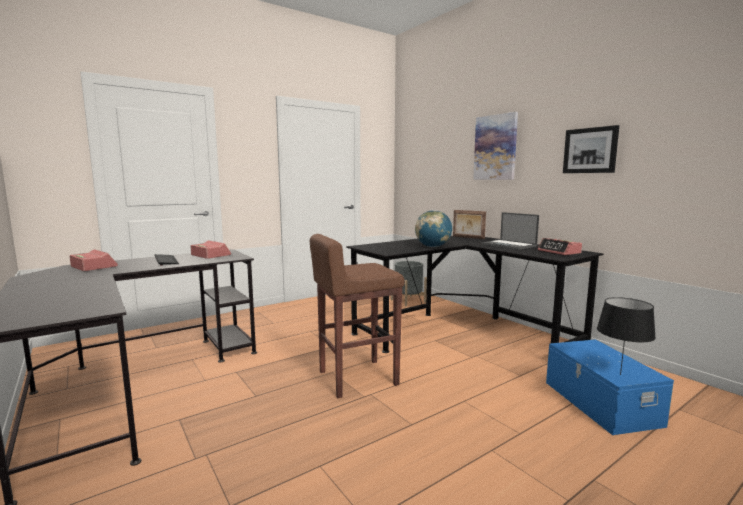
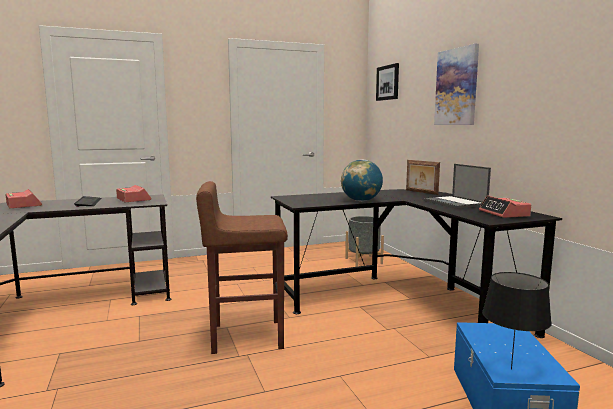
camera: 15 degrees right, 0 degrees up
(590, 150) = (551, 88): picture -> picture (388, 82)

